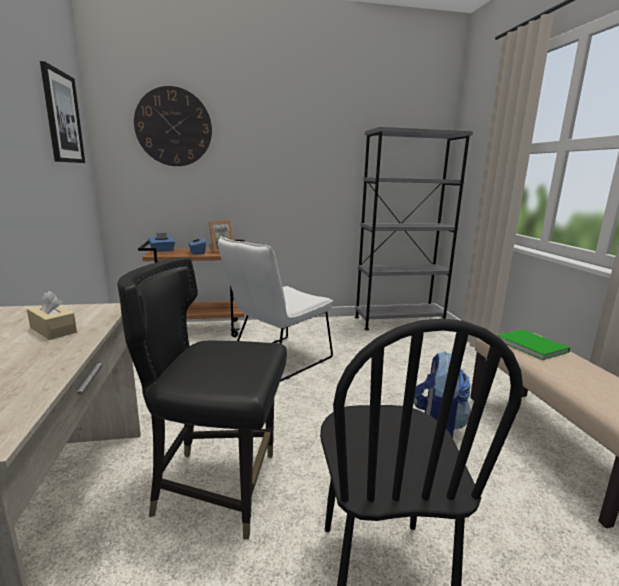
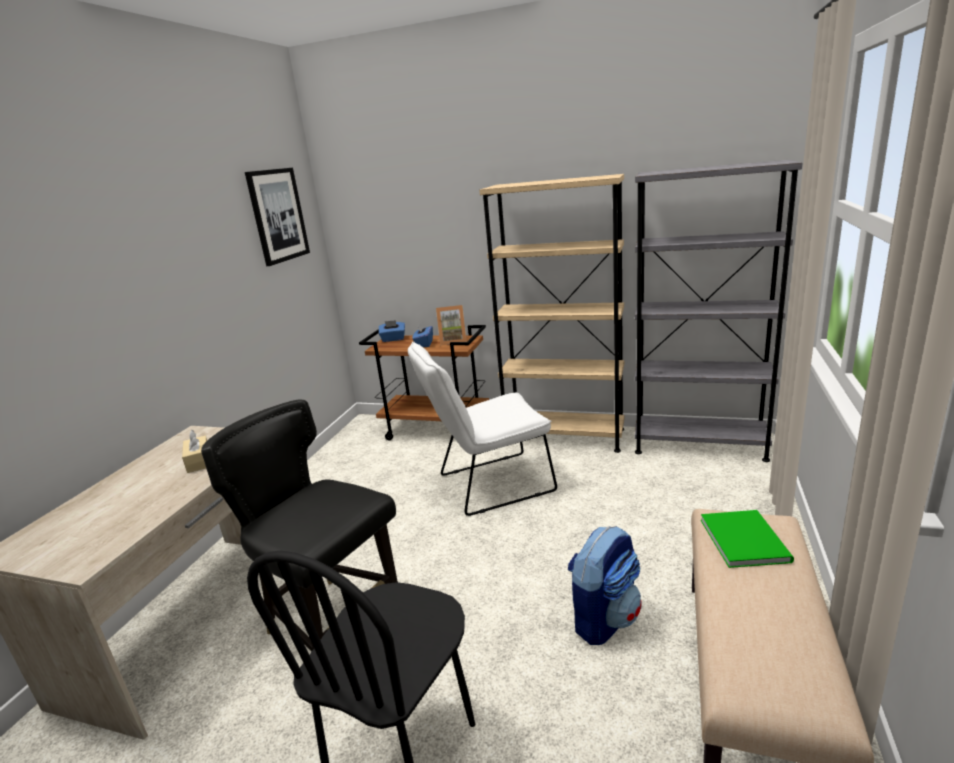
camera: 30 degrees right, 5 degrees up
(173, 127) = (398, 198): wall clock -> none
(308, 325) = (564, 437): none -> beige bookcase

